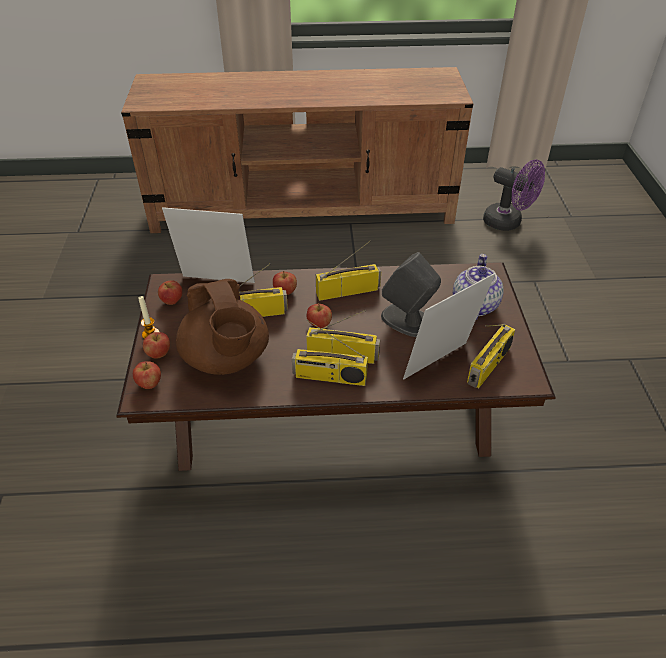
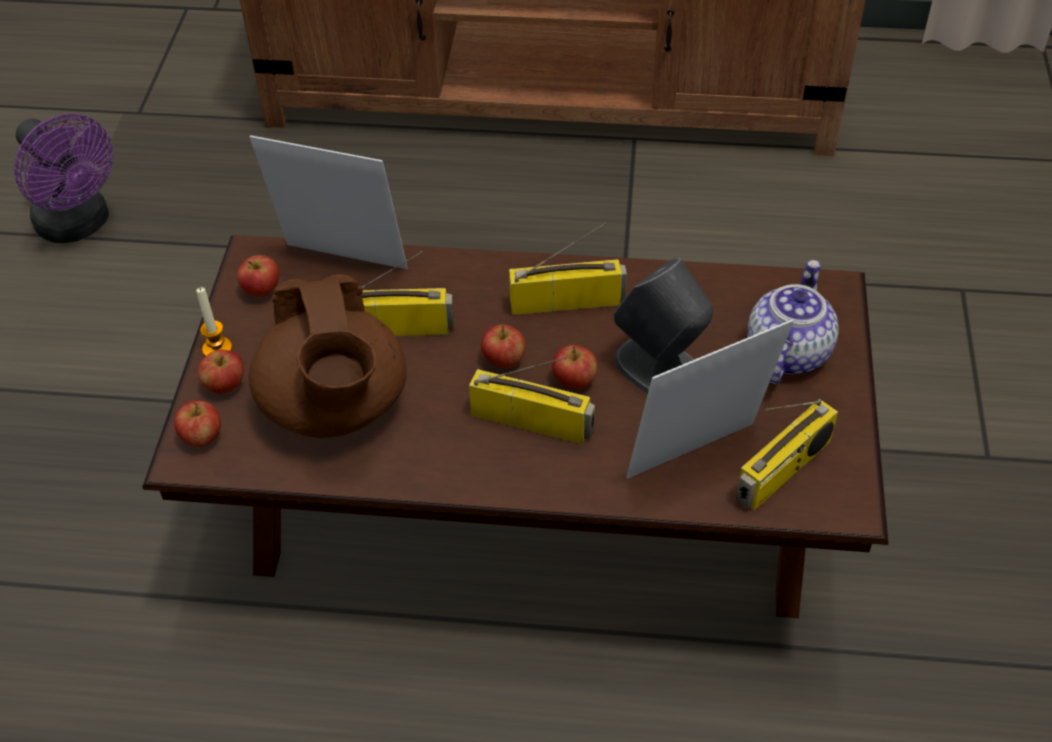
camera: 10 degrees right, 5 degrees up
(285, 291) = (457, 292): apple -> apple (574, 381)
(329, 377) = (501, 460): radio -> none
(508, 223) = (940, 164): purple fan -> purple fan (79, 225)

